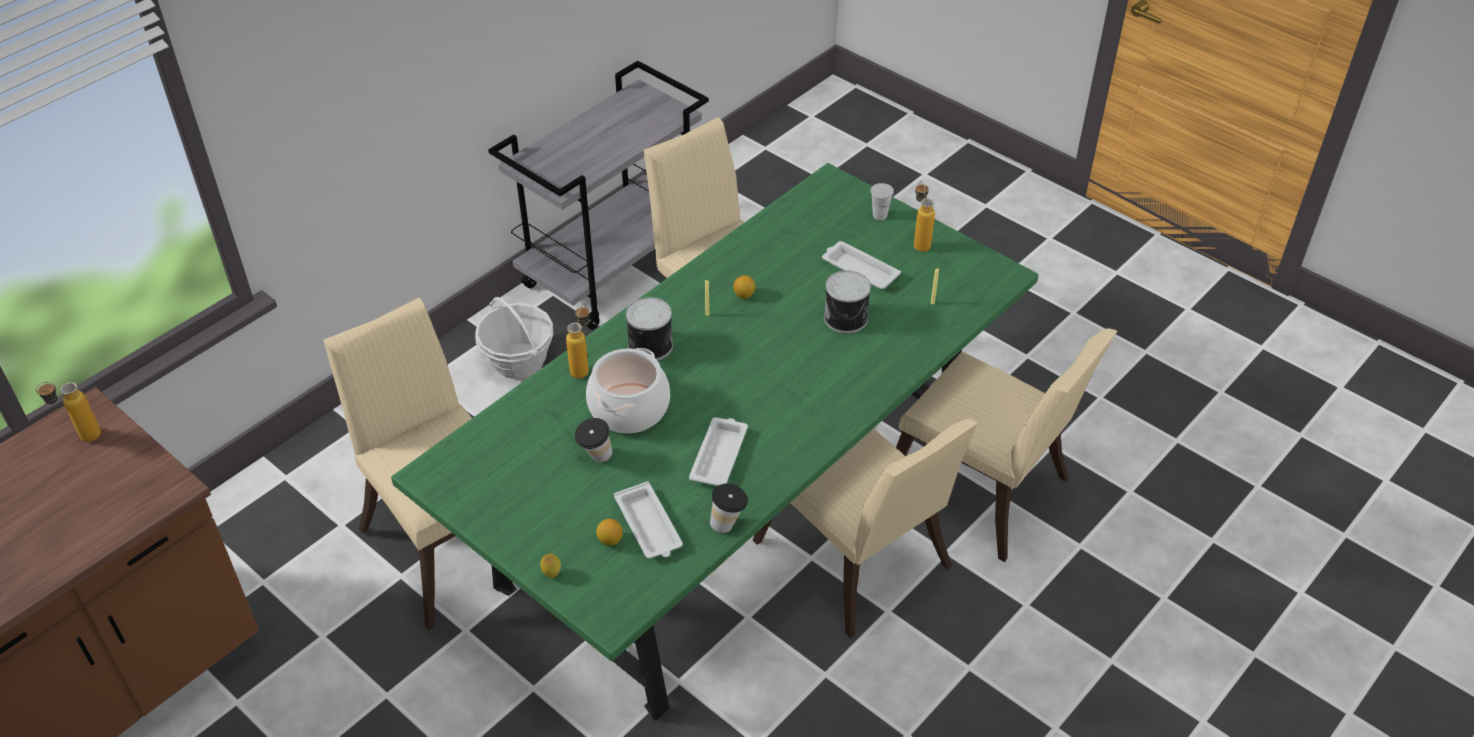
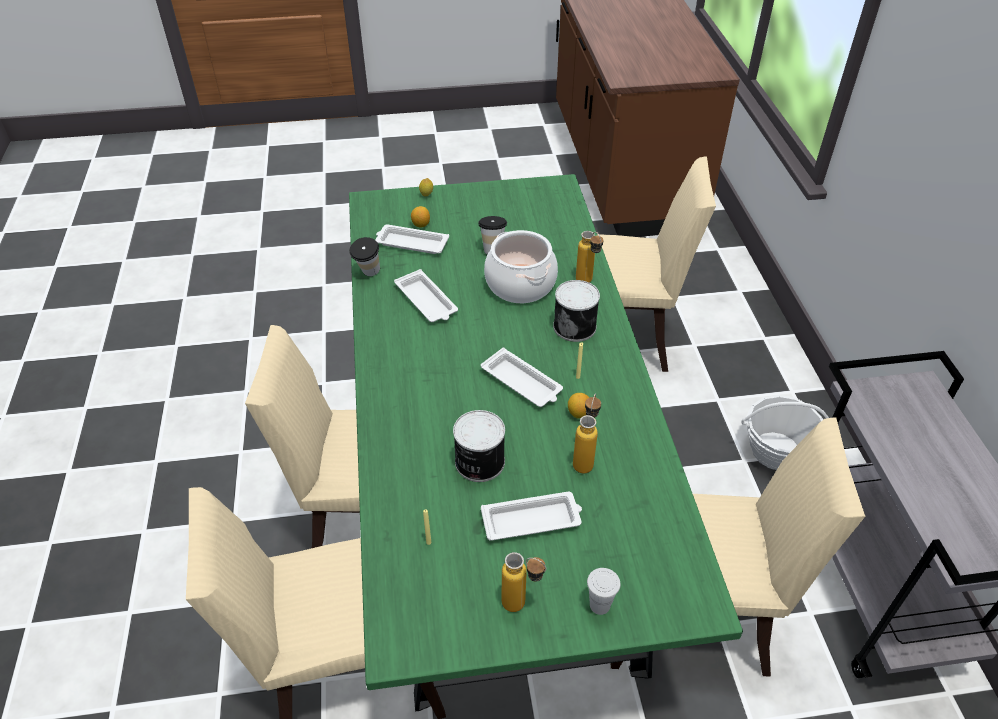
camera: 130 degrees right, 0 degrees up
(81, 437) = (696, 66): bottle -> bottle (585, 459)
(747, 339) = (522, 383): none -> white tray

